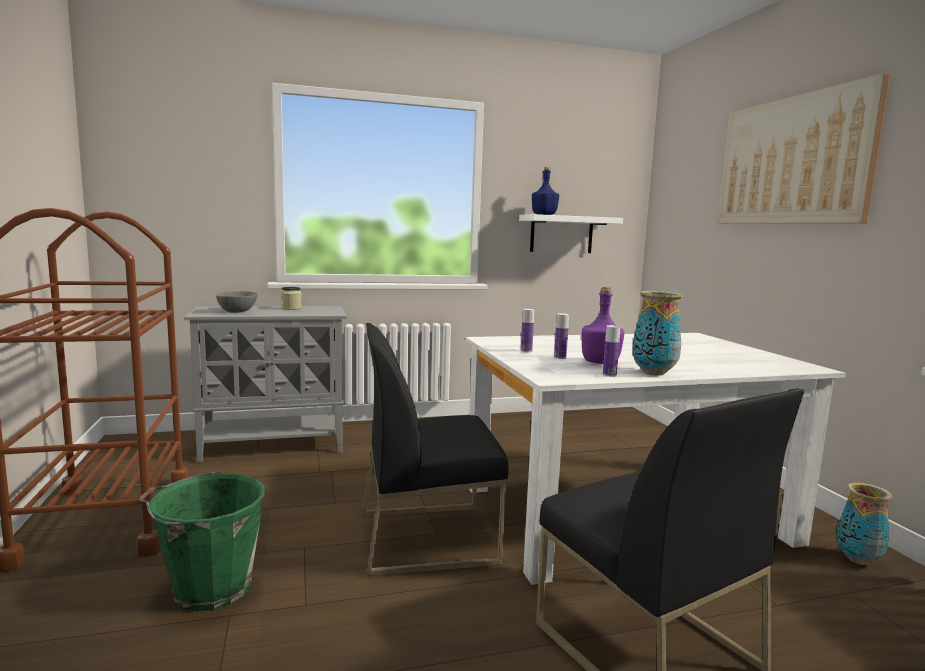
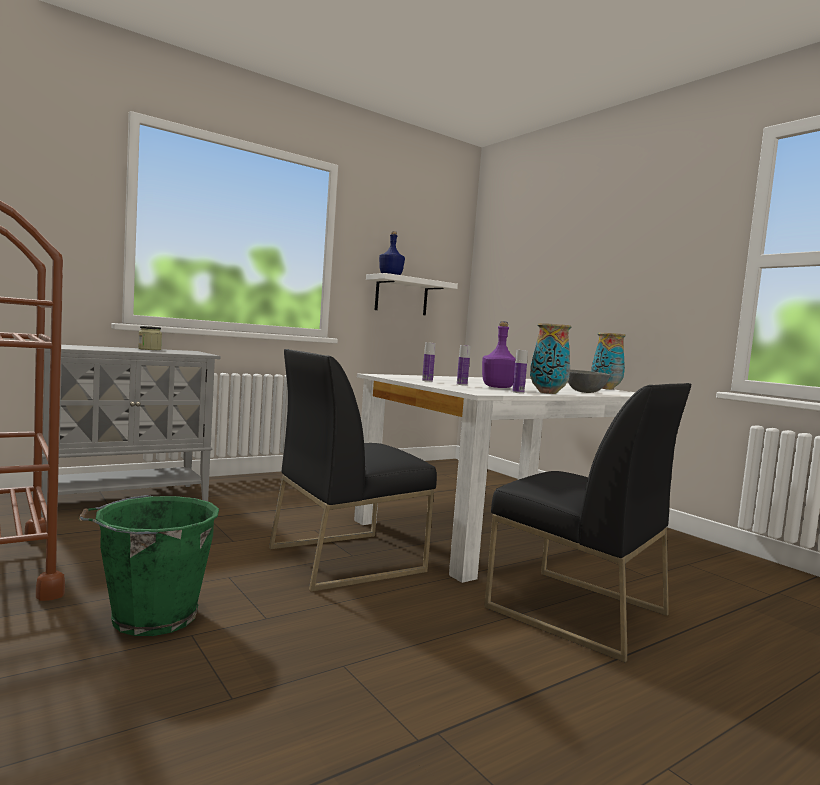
camera: 20 degrees left, 5 degrees down
(238, 311) = (95, 348): grey bowl -> grey bowl (585, 392)
(792, 161) = (605, 239): picture -> none
(857, 559) = (680, 545): vase -> vase (605, 388)

